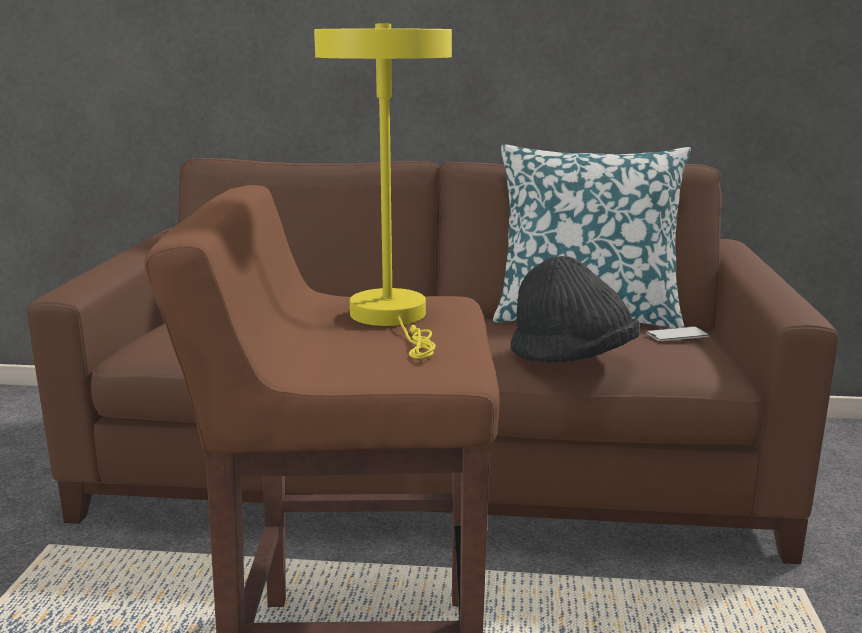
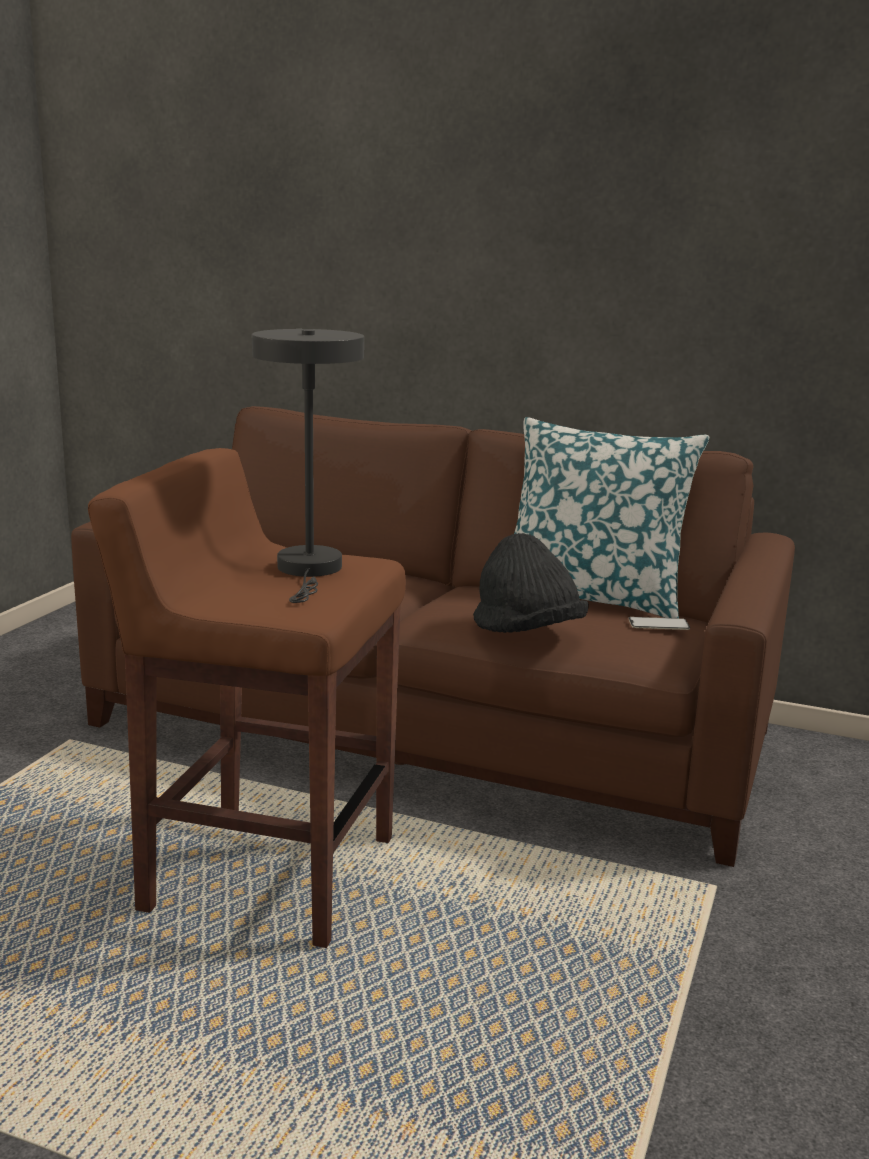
camera: 15 degrees right, 0 degrees up
(393, 318) = (310, 570): yellow table lamp -> grey table lamp

